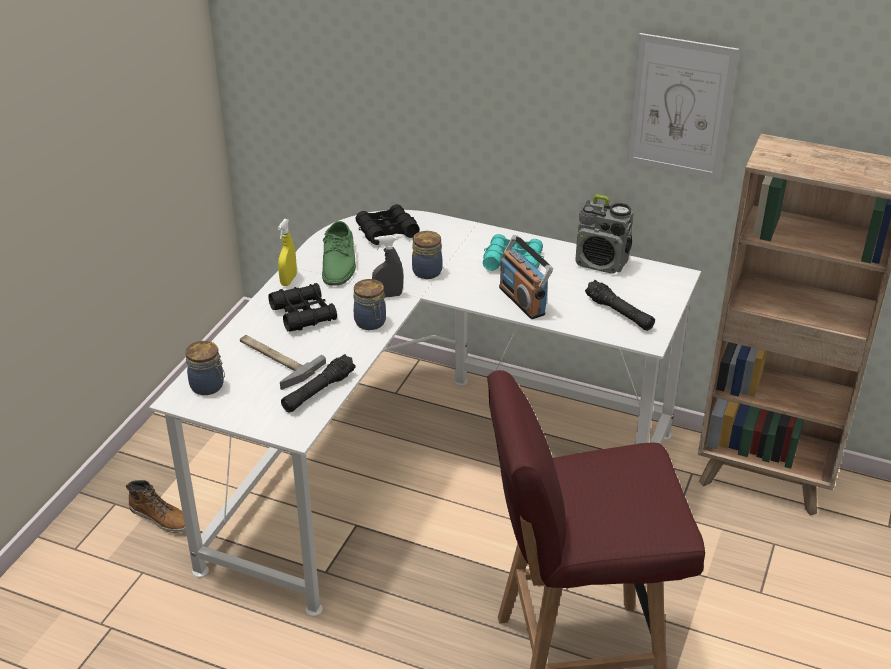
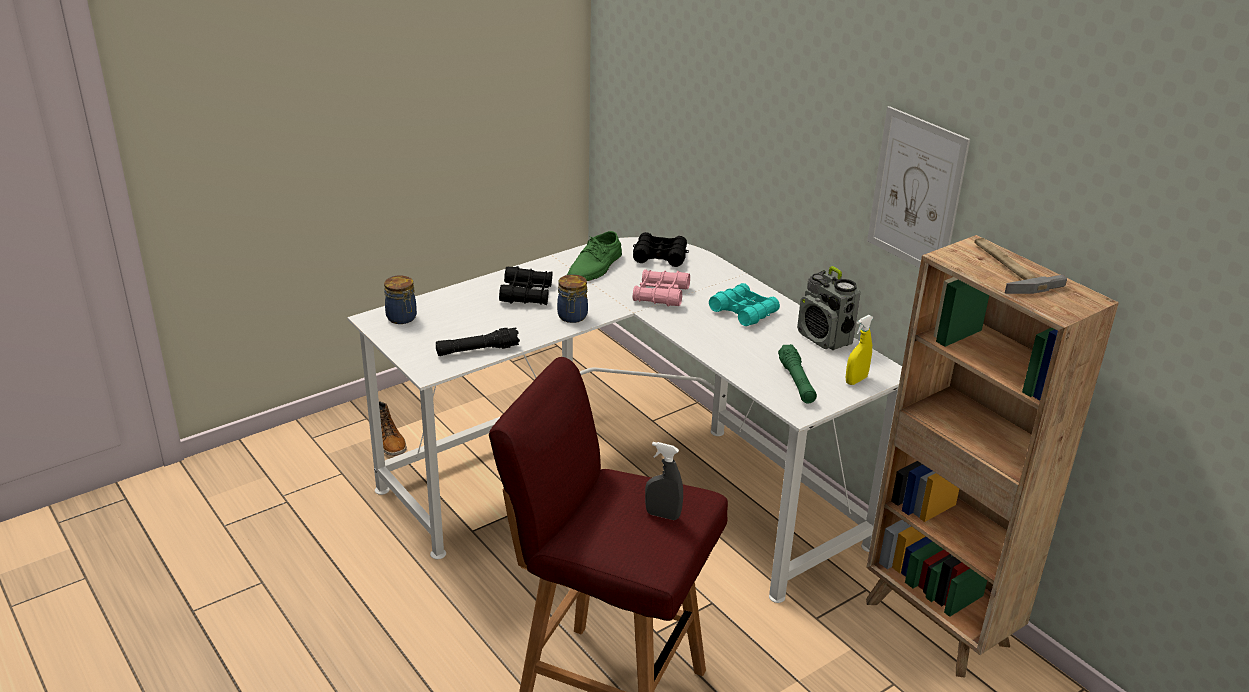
camera: 30 degrees right, 5 degrees down
(274, 360) = (469, 317): hammer -> hammer (1006, 268)
(288, 280) = (542, 266): yellow spray bottle -> yellow spray bottle (856, 380)
(388, 295) = (608, 302): grey spray bottle -> grey spray bottle (662, 515)
(426, 271) = (660, 295): jar -> pink binoculars
(522, 300) = (718, 343): radio -> none
(619, 313) = (796, 382): black flashlight -> green flashlight

